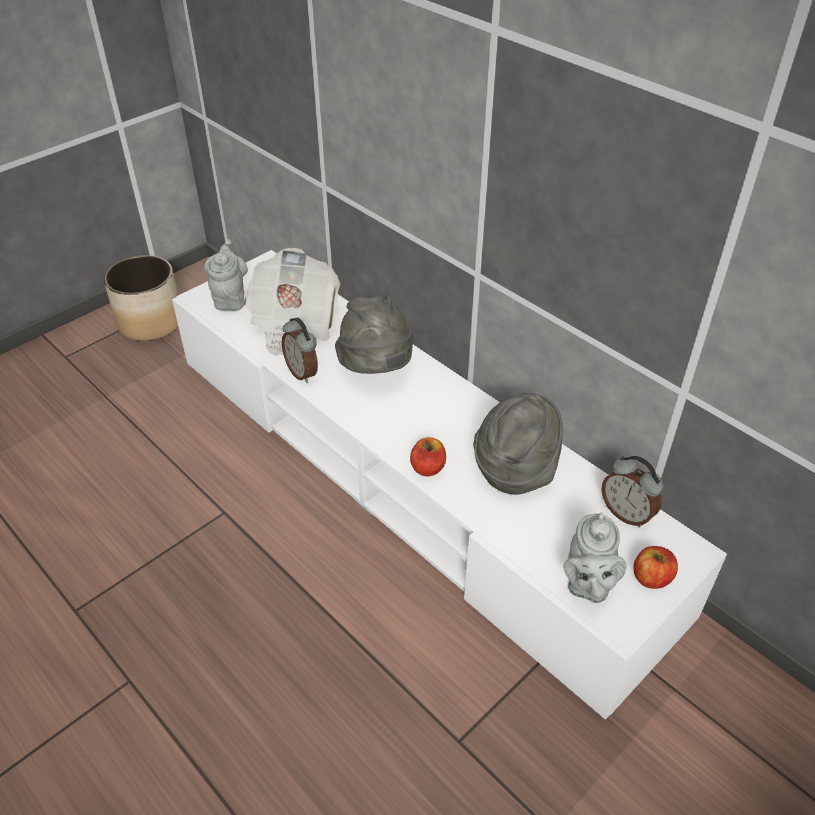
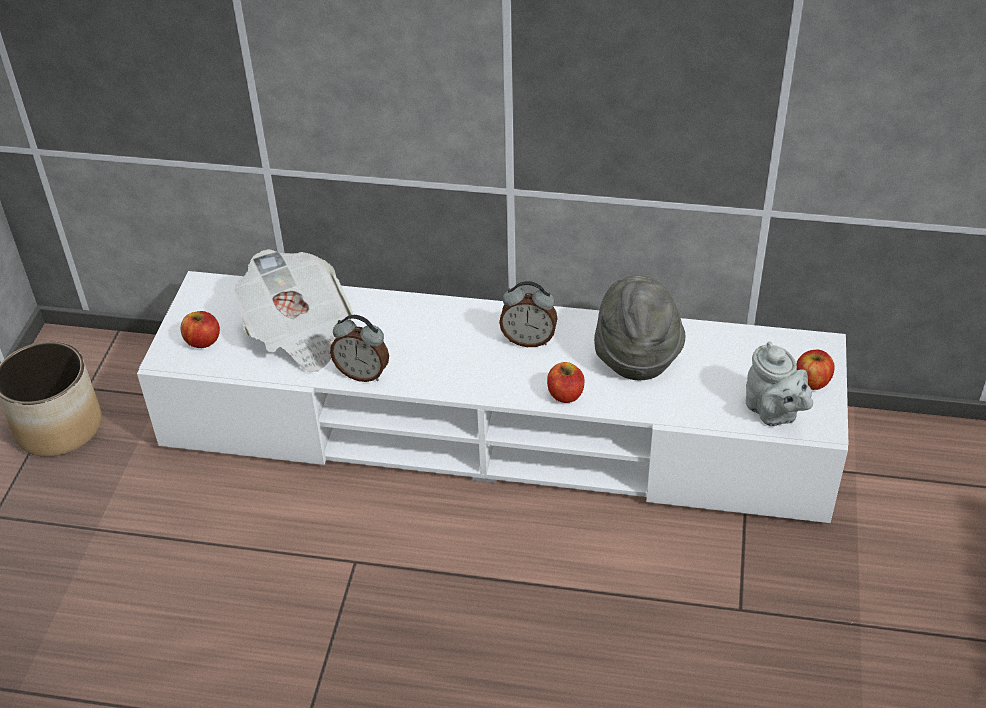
camera: 35 degrees left, 0 degrees up
(230, 298) = (203, 341): grey teapot -> apple
(376, 370) = (430, 335): grey hat -> none
(626, 513) = (751, 343): alarm clock -> alarm clock (528, 340)

